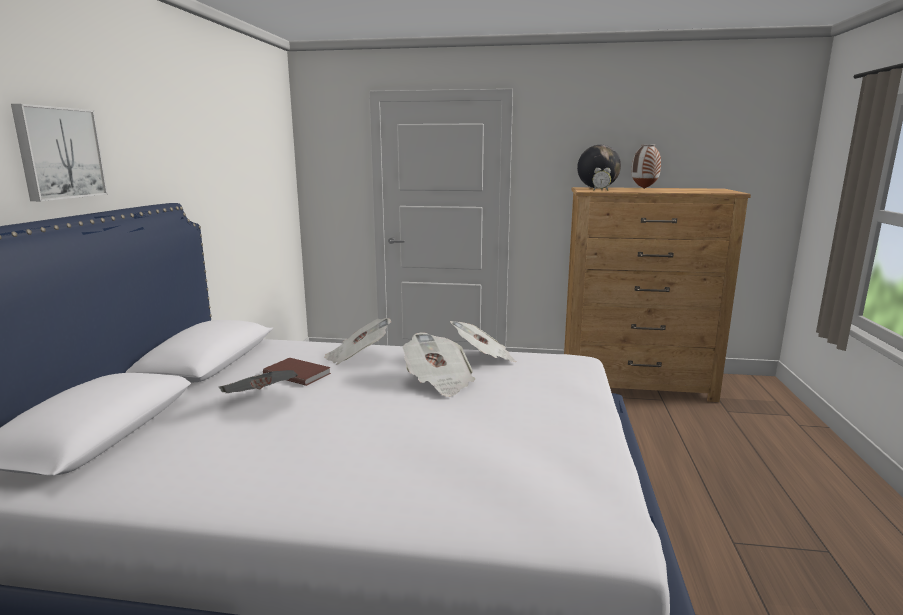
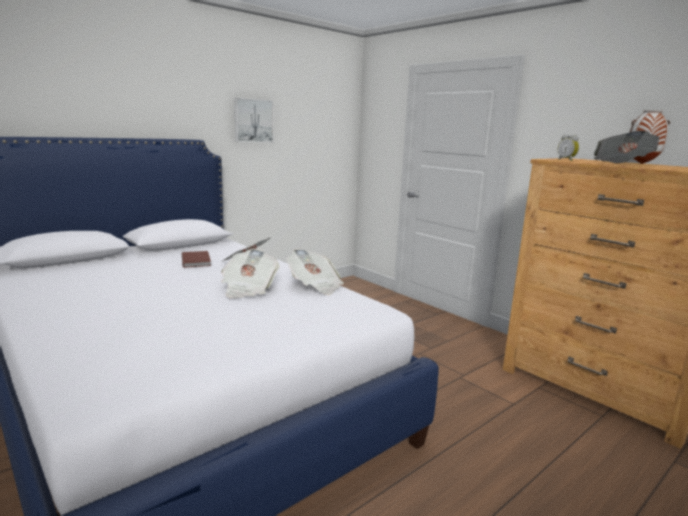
camera: 40 degrees right, 0 degrees up
(58, 153) = (115, 101): picture -> picture (253, 120)
(260, 401) = (146, 267): newspaper -> newspaper (621, 164)
(597, 188) = (583, 159): globe -> none

